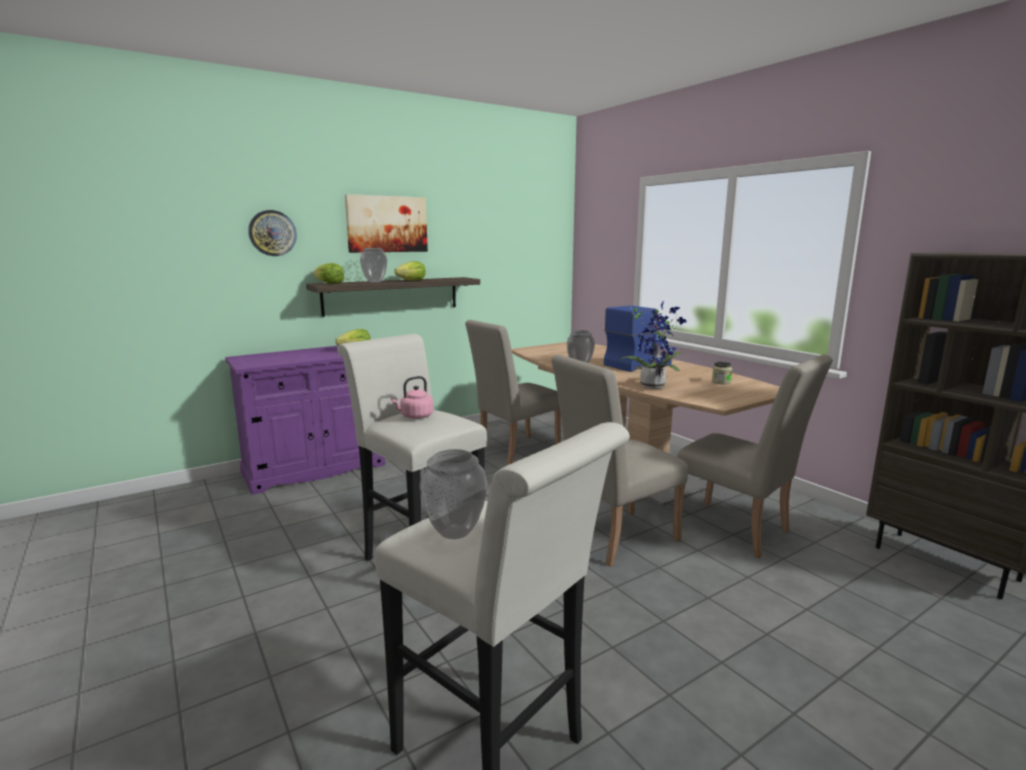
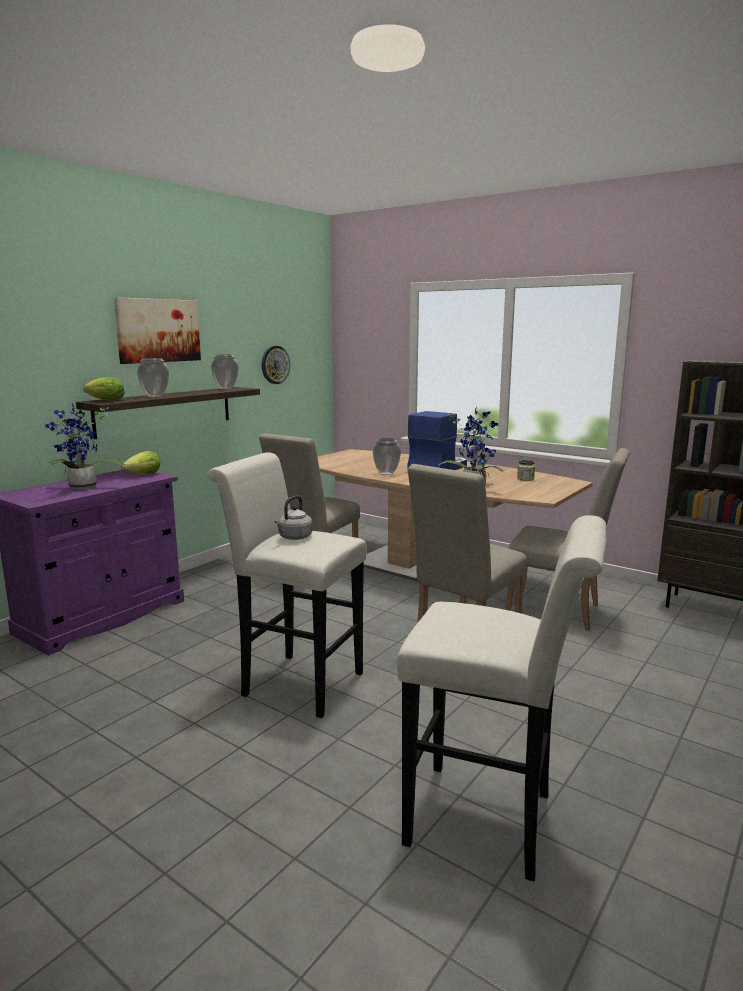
camera: 20 degrees left, 0 degrees up
(272, 233) = (37, 343): wall clock -> wall clock (275, 365)
(295, 357) = (82, 488): none -> potted plant
(411, 280) = (192, 393): lettuce -> none
(415, 416) = (294, 538): pink kettle -> grey kettle
(455, 533) = (464, 628): vase -> vase (226, 388)

